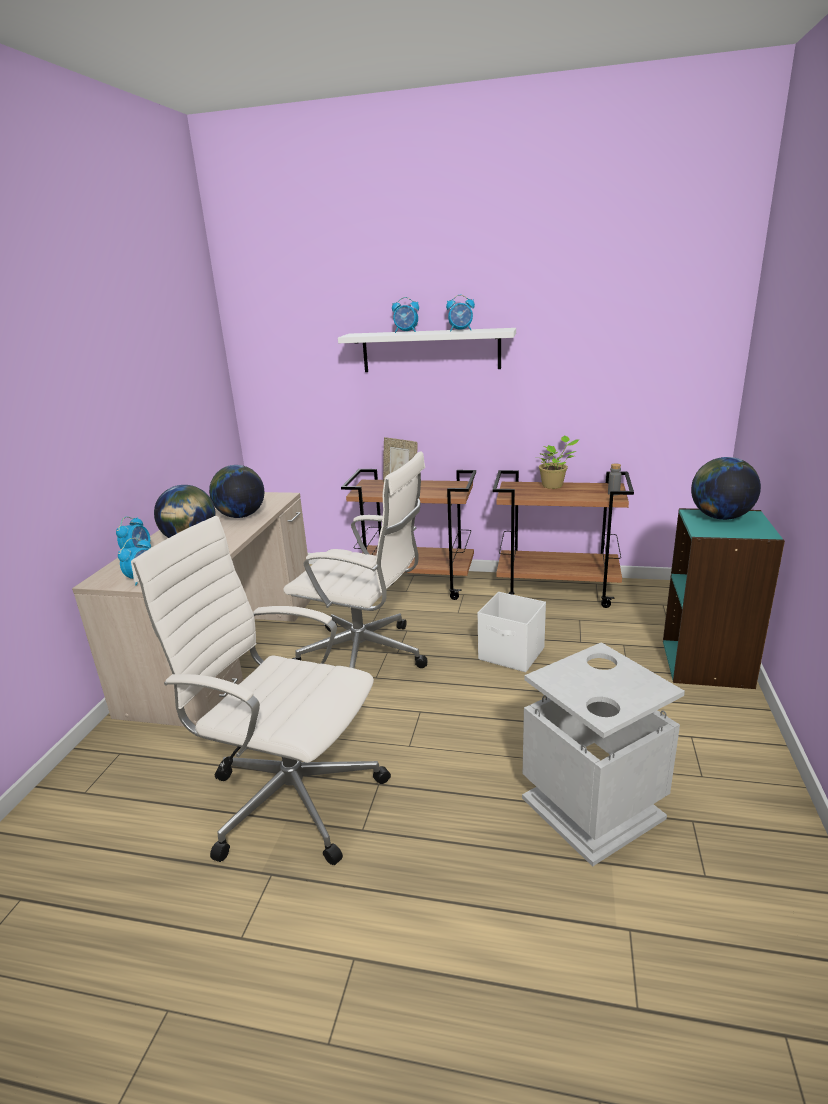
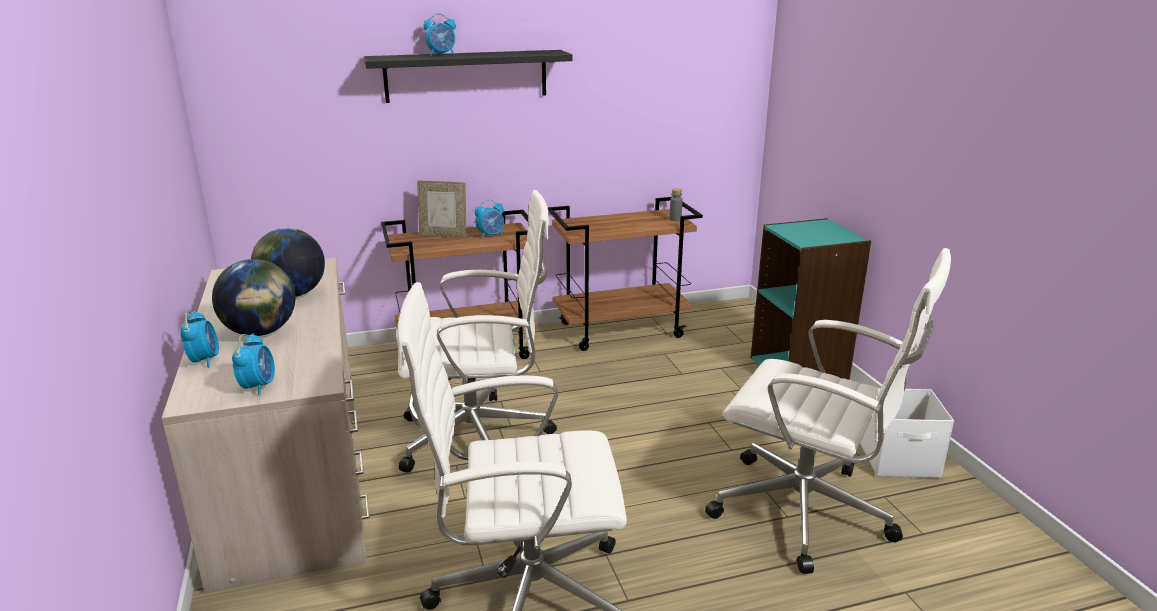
camera: 30 degrees left, 0 degrees up
(430, 350) = (466, 76): white shelf -> black shelf
(461, 330) = (507, 53): alarm clock -> alarm clock (491, 235)
(512, 654) = (629, 400): white storage box -> white storage box (900, 460)
(554, 485) = (611, 218): potted plant -> none
(592, 809) = (807, 513): grey trash can -> white office chair
(720, 517) = (804, 228): globe -> none

